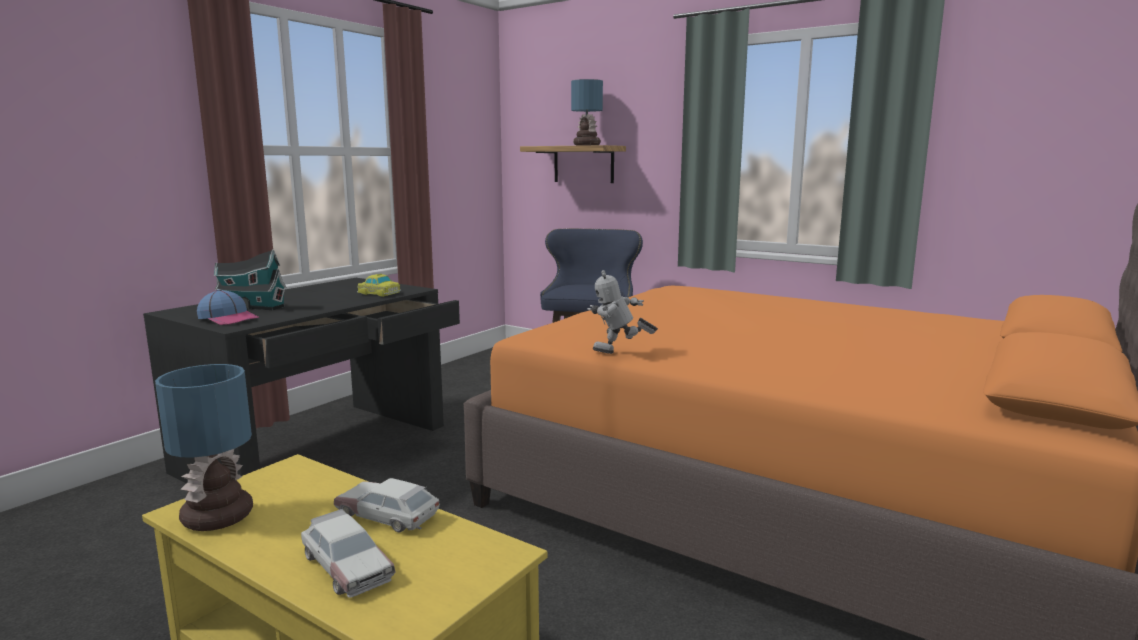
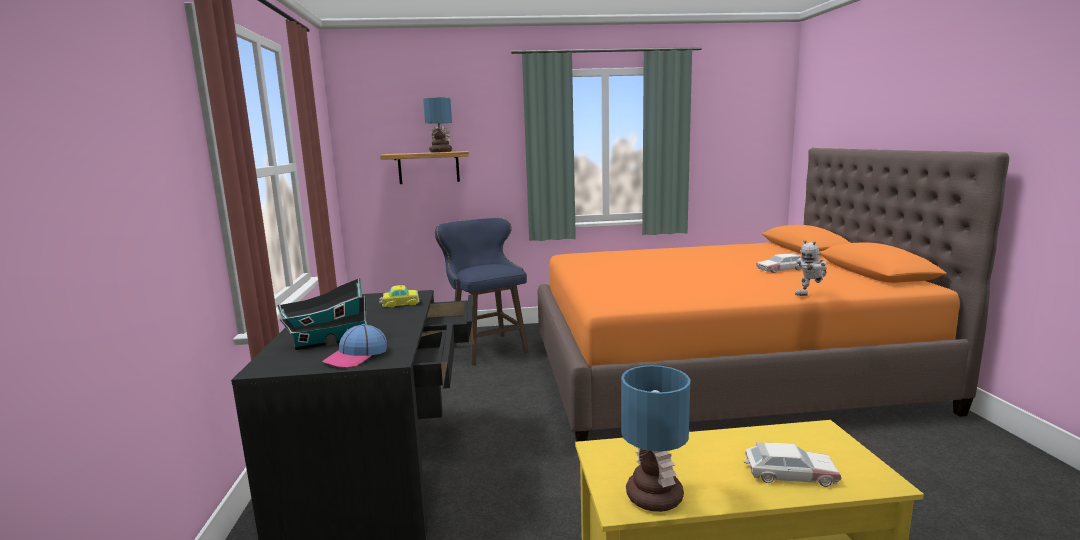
camera: 40 degrees left, 0 degrees up
(229, 318) = (356, 356): cap -> cap turned 135 degrees clockwise
(388, 515) = (731, 443): toy car -> toy car (780, 269)
(619, 354) = (688, 301): toy robot -> toy robot (811, 294)

